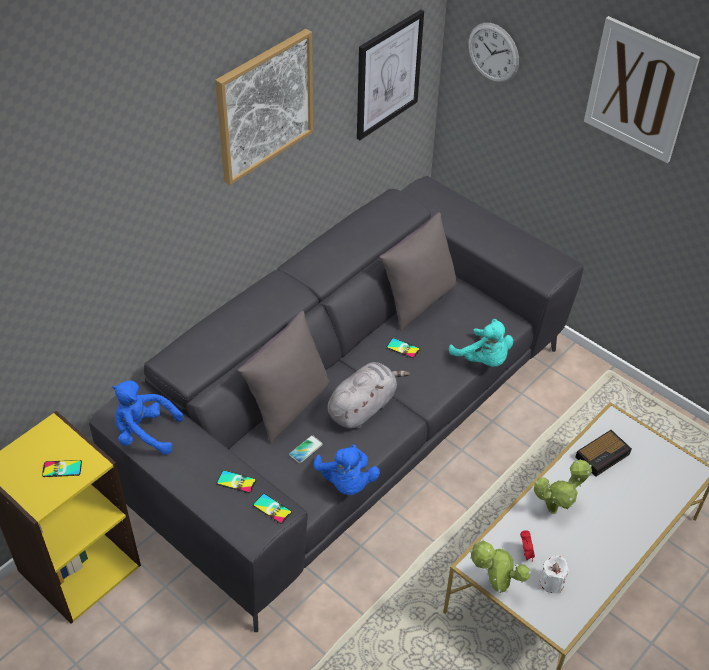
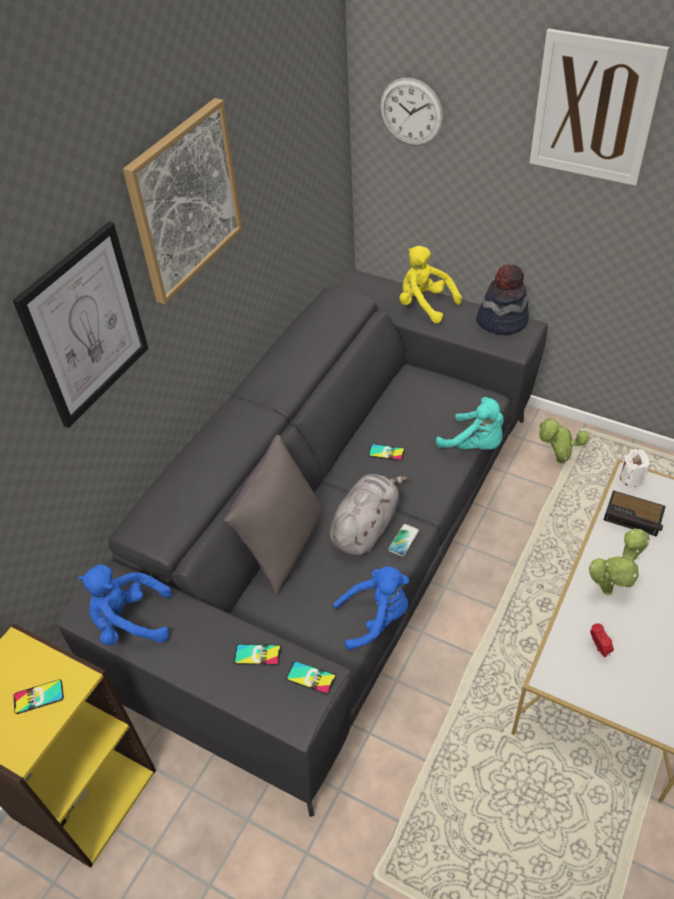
camera: 10 degrees left, 0 degrees up
(306, 449) = (318, 591): phone -> phone (403, 540)
(346, 482) = (376, 618): blue plush toy -> blue plush toy turned 75 degrees counterclockwise
(388, 75) = (305, 156): picture -> picture (85, 326)
(417, 301) = (384, 400): grey pillow -> none
(477, 223) = (424, 305): none -> yellow plush toy
(495, 587) = (581, 698): potted plant -> potted plant (557, 461)
(540, 253) = (502, 320): none -> hat
(551, 582) = (639, 675): white candle -> white candle (631, 478)
(603, 455) = (634, 517): alarm clock -> alarm clock turned 75 degrees clockwise

